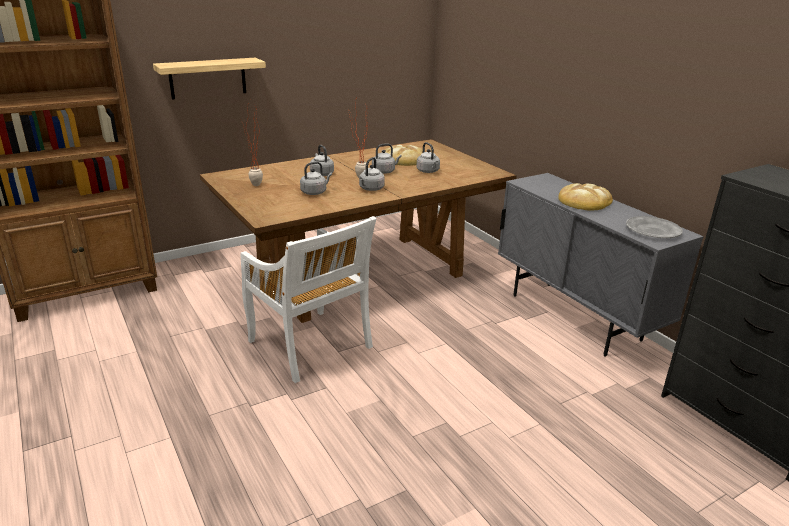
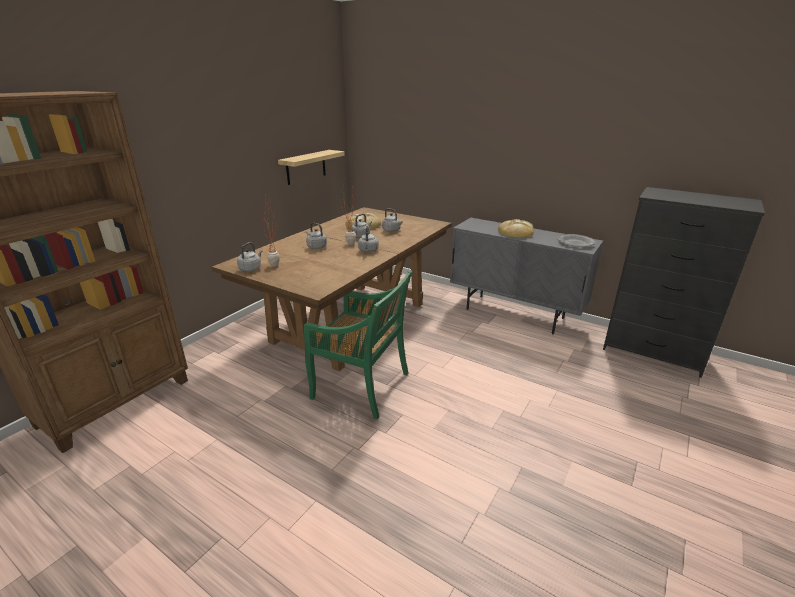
camera: 25 degrees left, 0 degrees up
(208, 78) = (190, 179): shelf -> shelf (306, 167)
(311, 345) = (362, 386): white chair -> green chair
(315, 192) = (329, 262): grey kettle -> grey kettle (251, 268)

